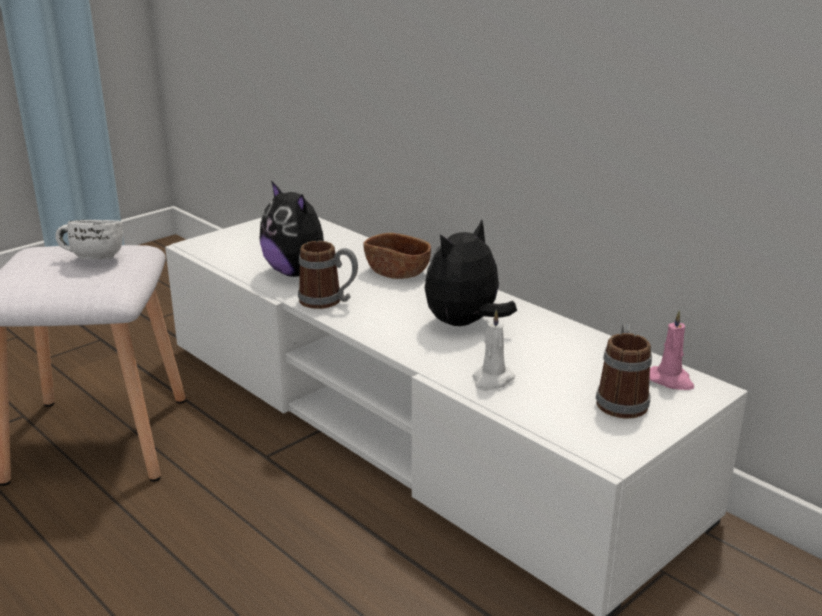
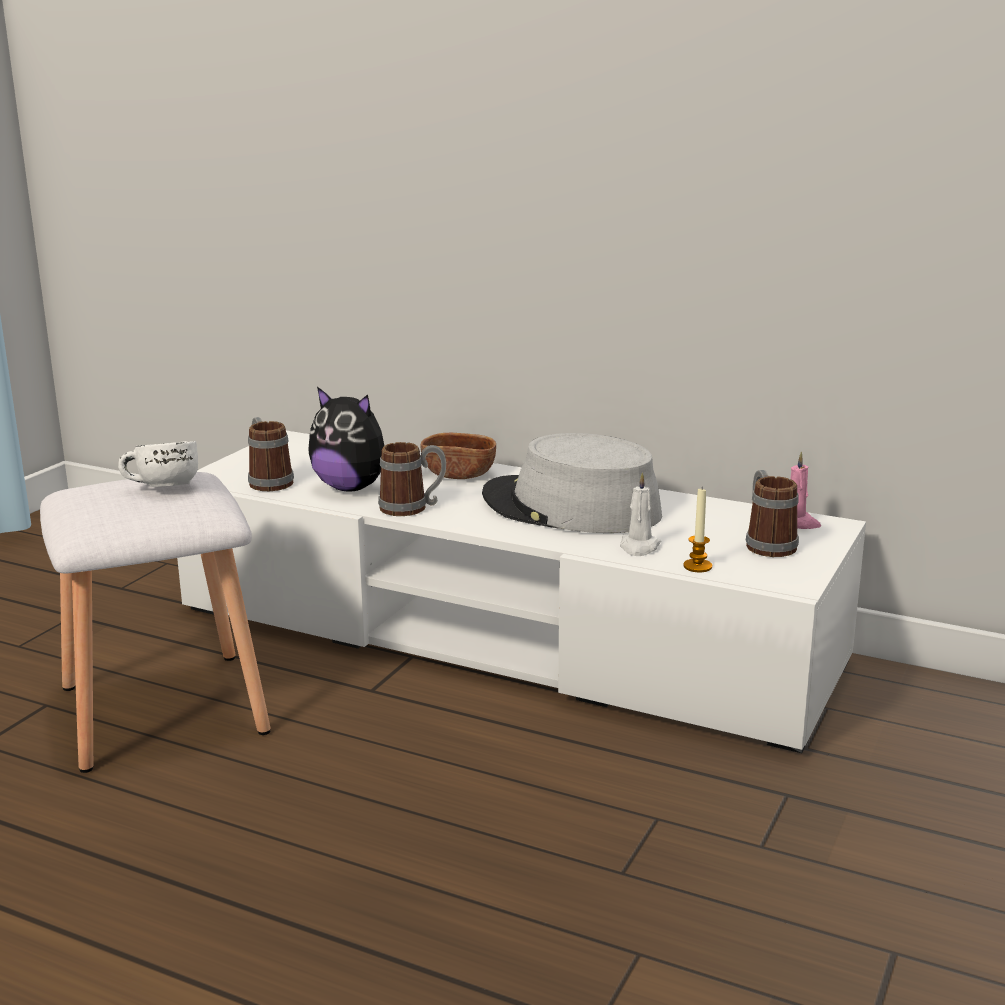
camera: 20 degrees left, 5 degrees down
(238, 255) = (268, 481): none -> mug
(464, 324) = (570, 508): plush toy -> grey hat
(530, 413) = (697, 566): none -> candle

